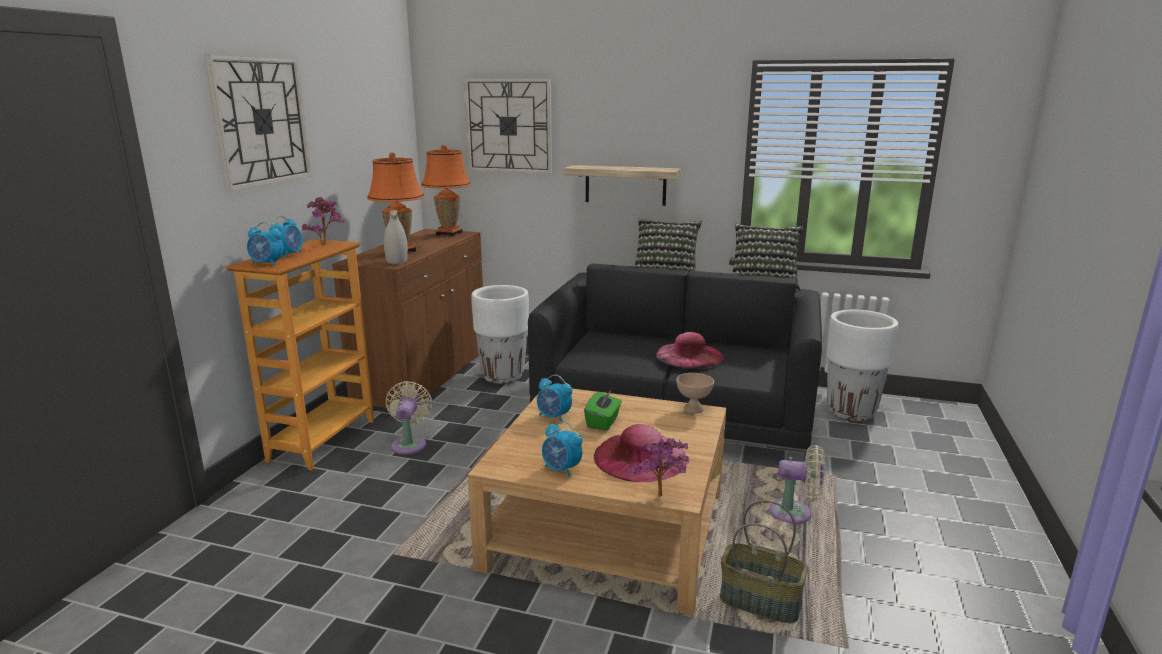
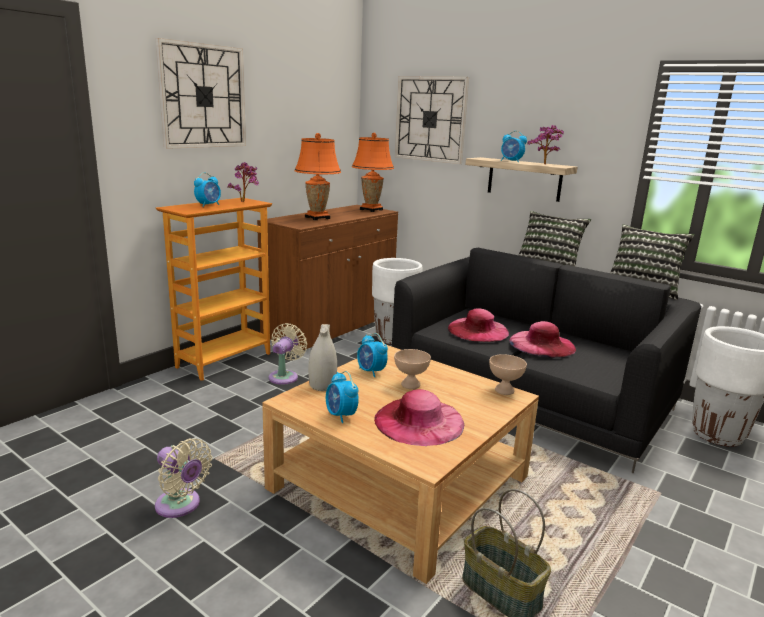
camera: 20 degrees right, 0 degrees up
(267, 264) = (184, 209): alarm clock -> alarm clock (511, 161)
(397, 262) = (306, 224): white vase -> white vase (322, 385)
(603, 422) = (410, 384): green tissue box -> beige bowl
(619, 352) = (478, 330): none -> pink hat
(661, 498) = (409, 461): potted plant -> potted plant (545, 164)
(795, 513) = (592, 518): beige fan -> beige fan (180, 506)

